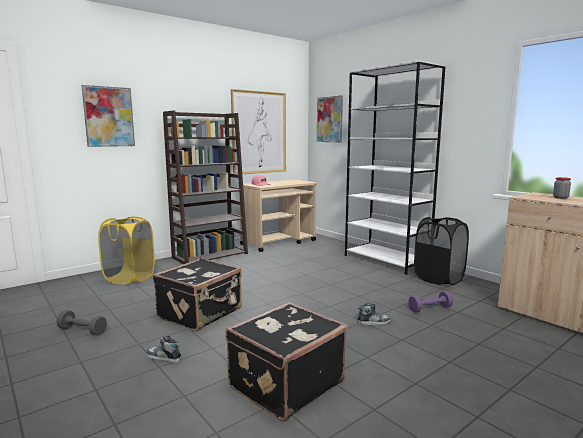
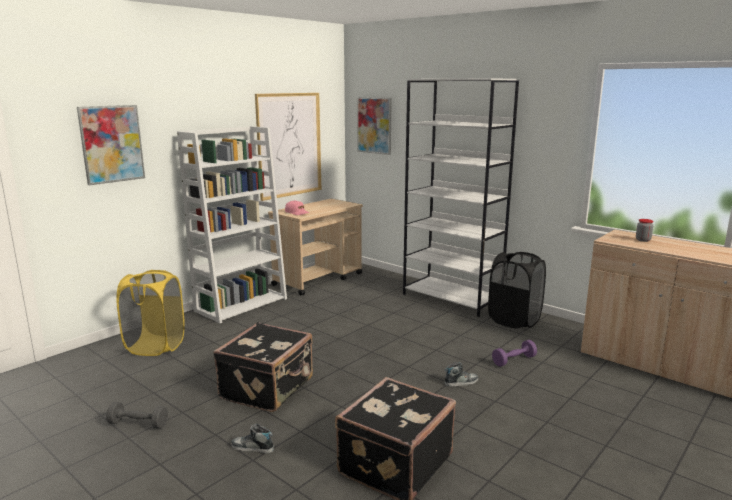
camera: 10 degrees left, 5 degrees up
(210, 255) = (242, 304): brown bookcase -> white bookcase

